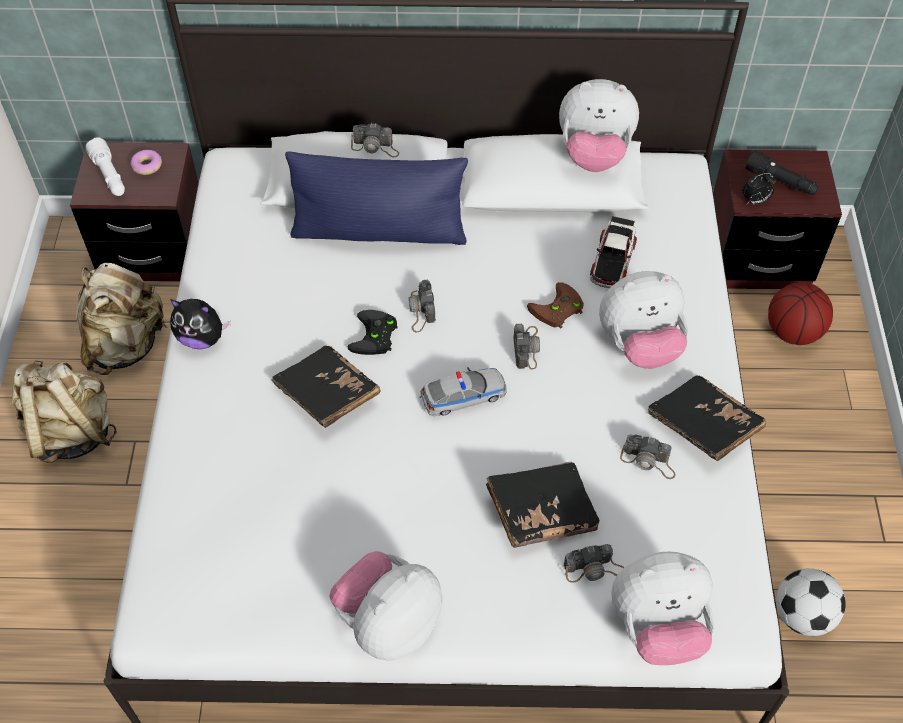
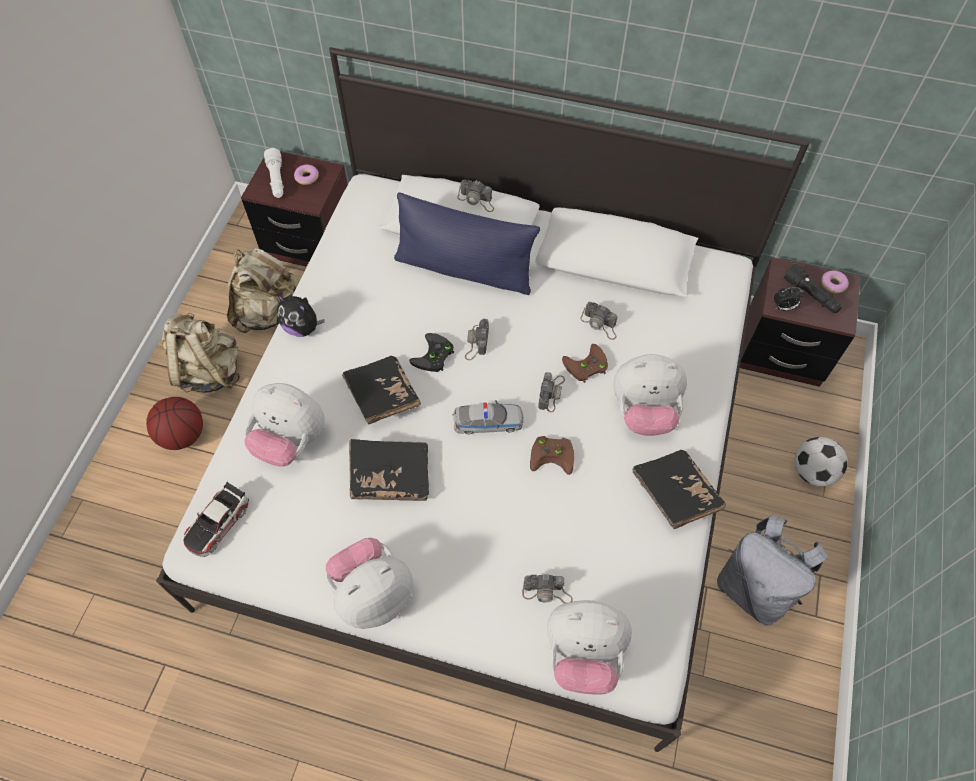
camera: 15 degrees right, 5 degrees up
(541, 512) = (520, 534): black book -> black book (390, 476)
(552, 416) = (553, 455): none -> brown game controller
(593, 155) = (652, 243): plush toy -> plush toy (291, 441)
(613, 259) = (645, 333): toy car -> toy car (217, 523)
(648, 461) = (620, 512): camera -> camera (600, 324)
(793, 332) = (794, 420): basketball -> basketball (183, 435)
(800, 165) = (833, 284): none -> donut
(802, 615) = (727, 660): football -> football (812, 472)
(807, 527) = (754, 587): none -> grey backpack

